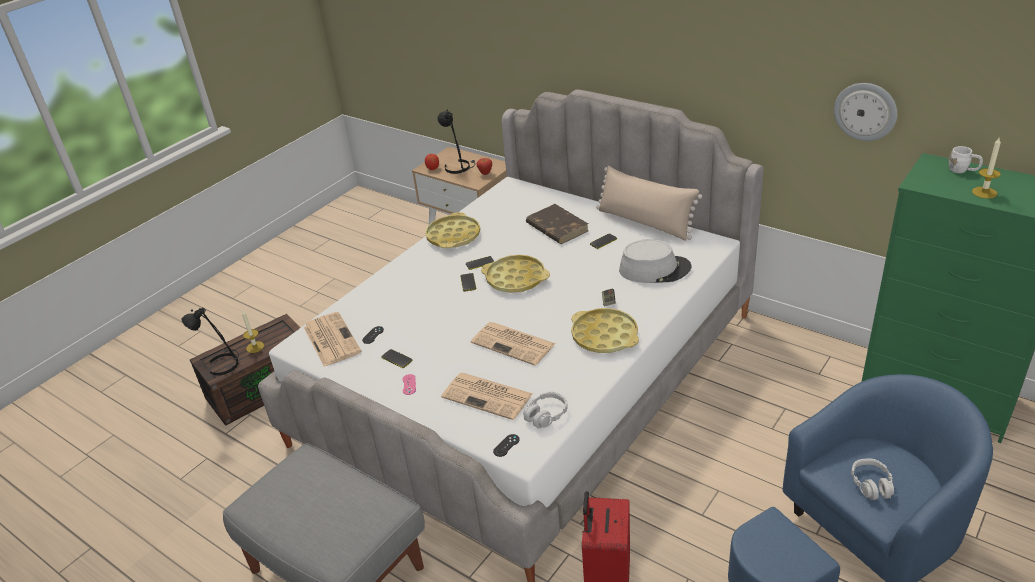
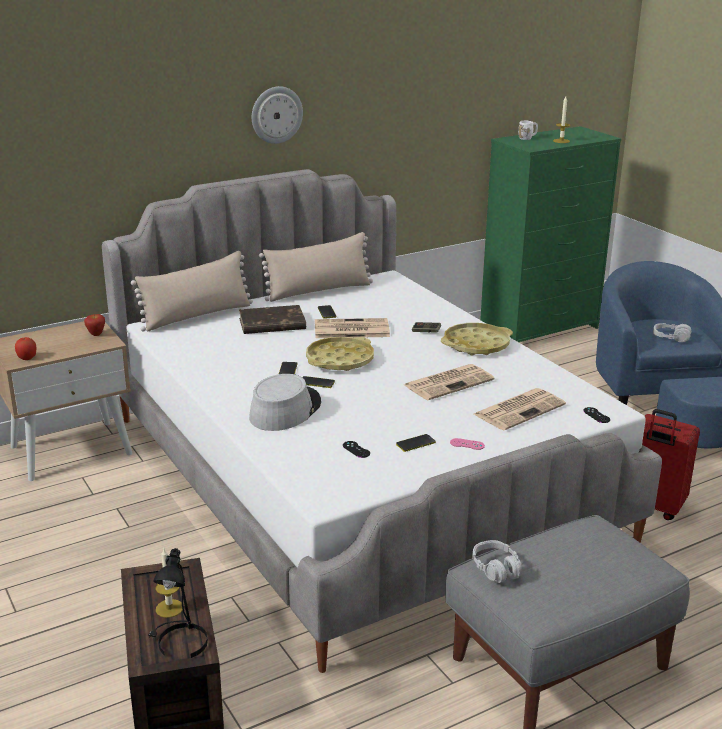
camera: 70 degrees left, 10 degrees down
(331, 339) = (336, 476): newspaper -> newspaper (350, 330)
(453, 236) = (212, 373): yellow tray -> none
(459, 166) = (52, 344): black table lamp -> none
(543, 194) = (197, 316): none -> beige pillow
(546, 415) = (567, 391): grey headphones -> grey headphones (496, 569)
(654, 269) = (398, 305): grey hat -> grey hat (285, 410)
(865, 111) = (450, 118): wall clock -> wall clock (276, 114)

